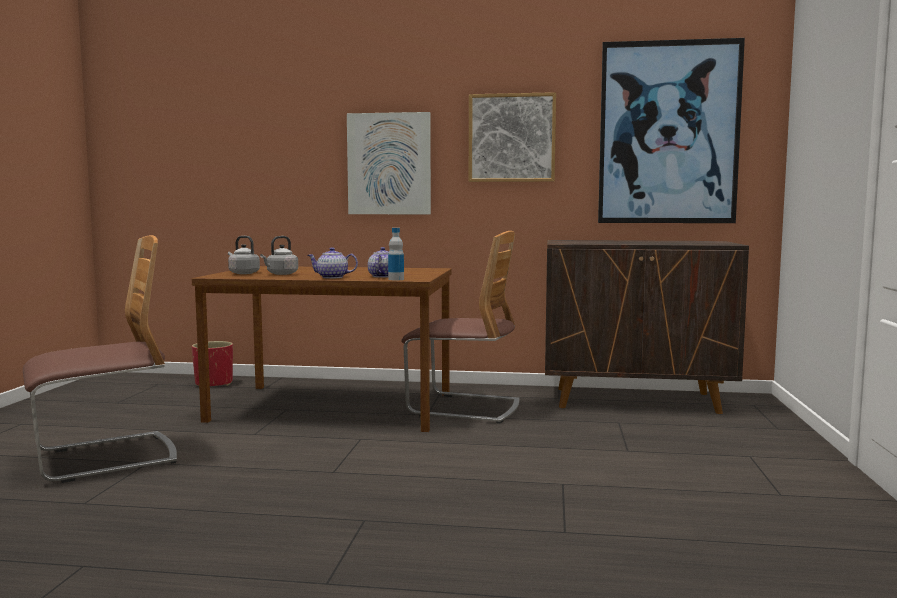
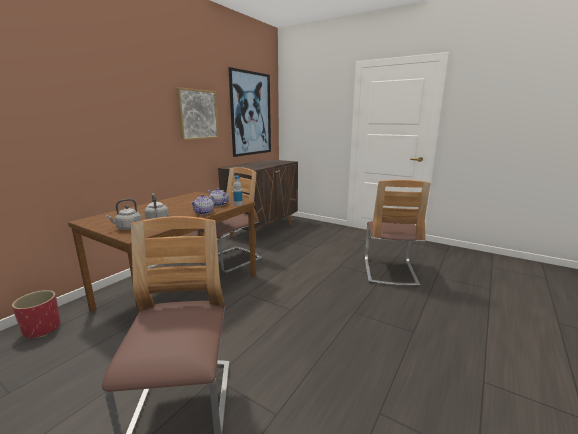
camera: 65 degrees left, 10 degrees up
(389, 164) = (135, 130): picture -> none
(608, 539) = (389, 271): none -> chair

